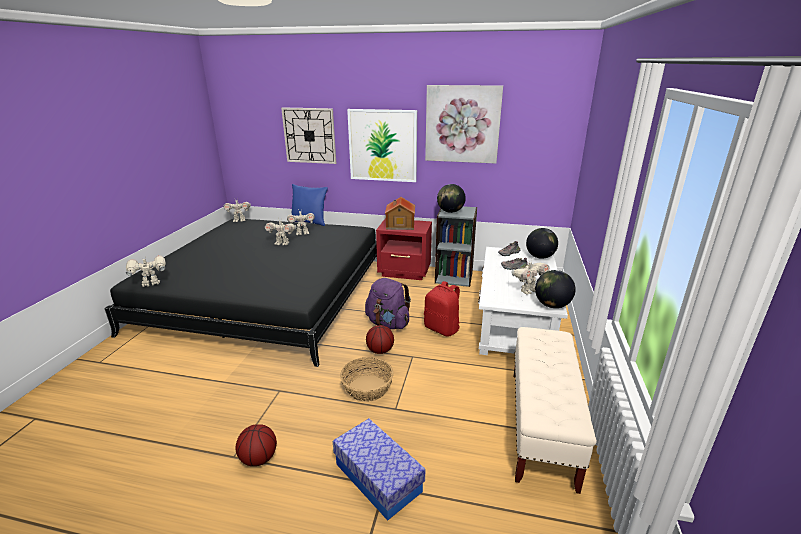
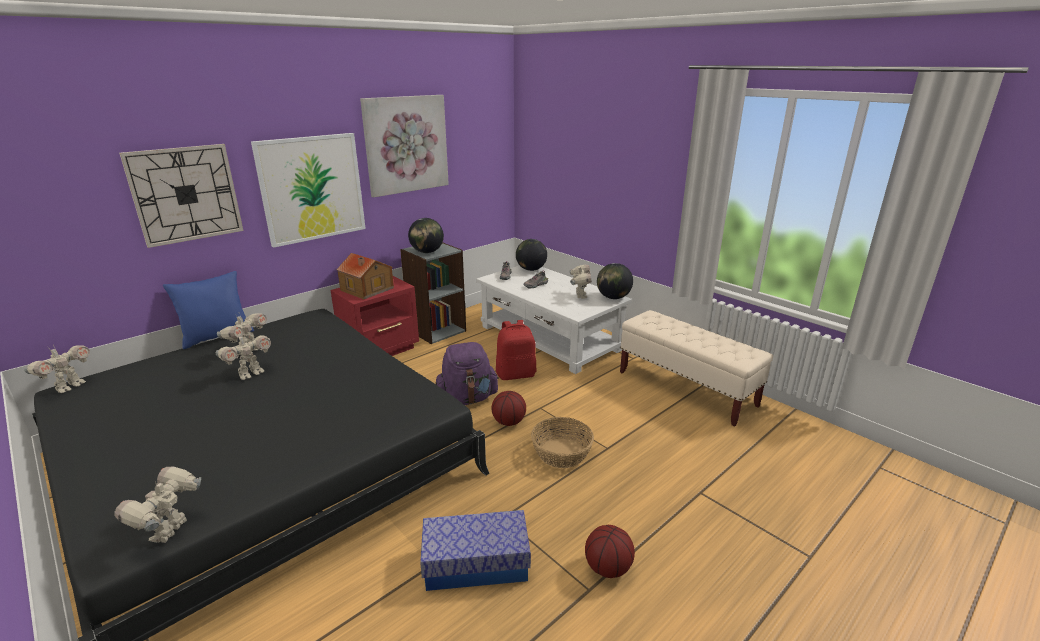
camera: 55 degrees left, 0 degrees up
(377, 477) = (688, 492): storage box -> storage box (476, 563)

